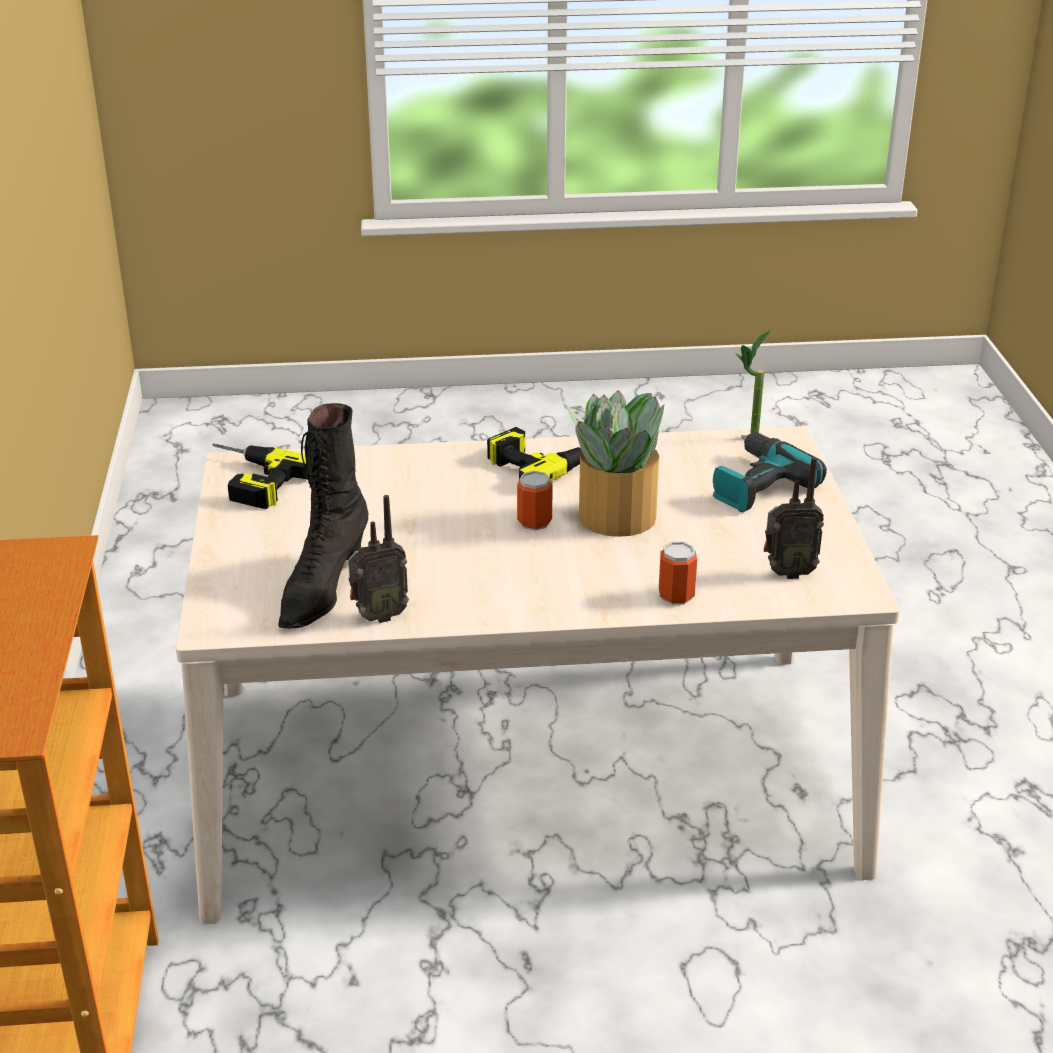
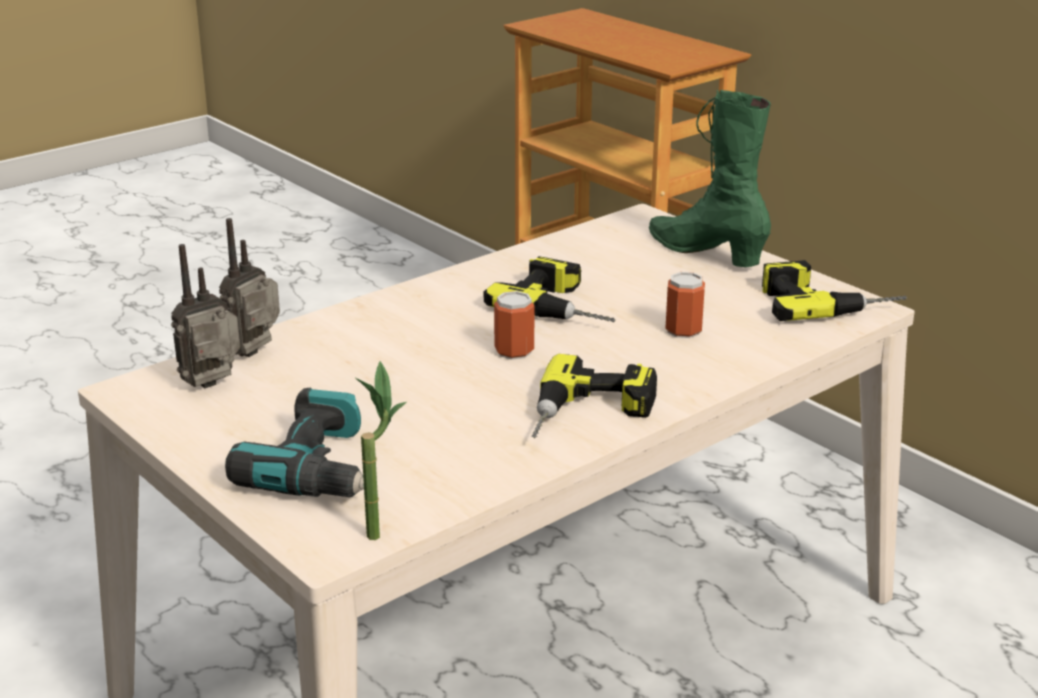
camera: 145 degrees right, 5 degrees down
(242, 559) = (706, 253): none -> green boot
(322, 590) = (608, 255): black boot -> none
(378, 616) = (539, 253): radio -> radio (257, 354)
(440, 549) = (564, 305): none -> power drill
(615, 517) = (441, 381): potted plant -> none
(676, 595) = (310, 336): can -> can (683, 330)

